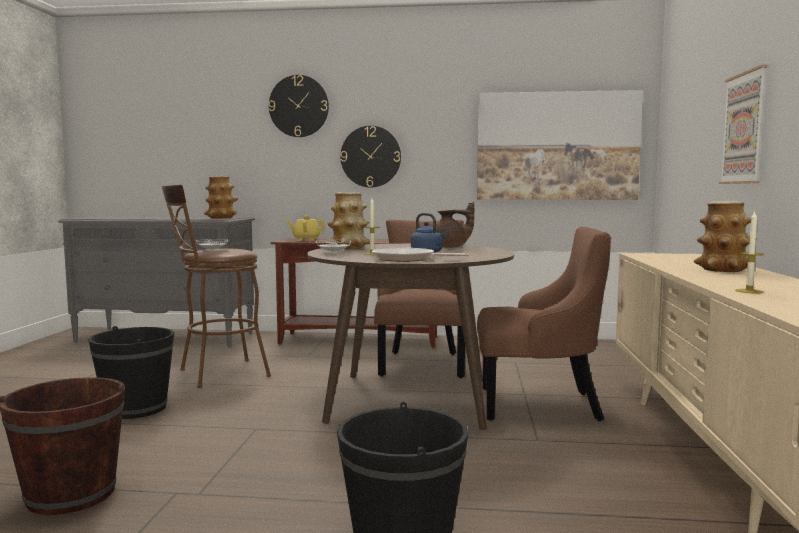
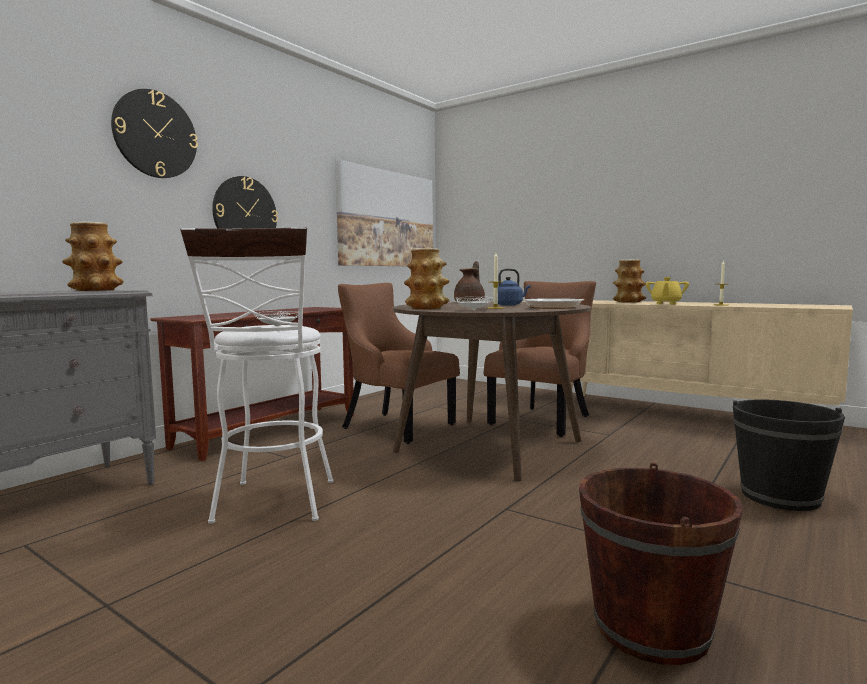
camera: 60 degrees left, 0 degrees up
(136, 408) = (352, 566): black bucket -> none
(216, 374) = (273, 505): brown stool -> white stool
(306, 240) = (210, 316): yellow teapot -> yellow teapot (665, 303)
(744, 128) = (588, 216): picture -> none

